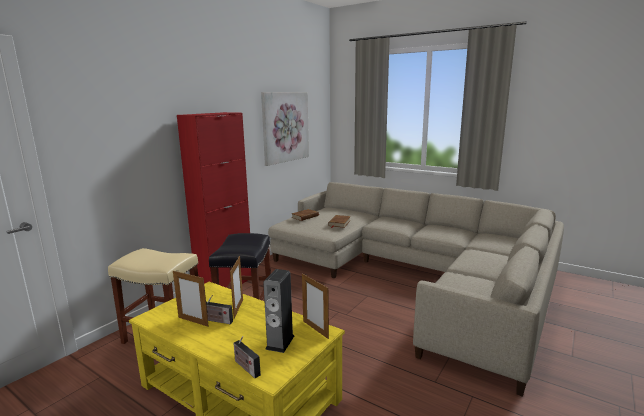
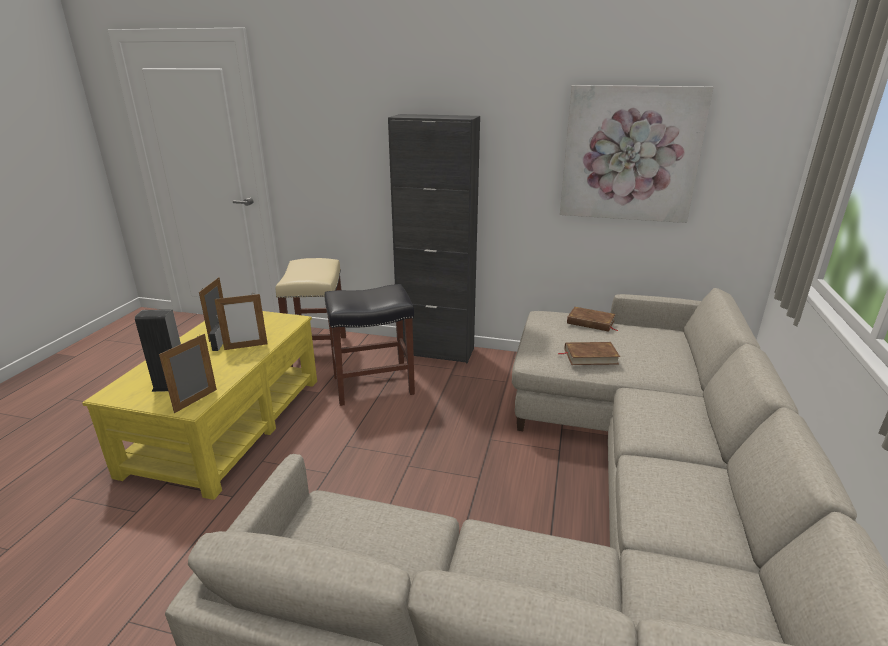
camera: 70 degrees right, 10 degrees up
(225, 285) = (436, 351): red cabinet -> black cabinet
(245, 367) = (131, 377): radio -> none

